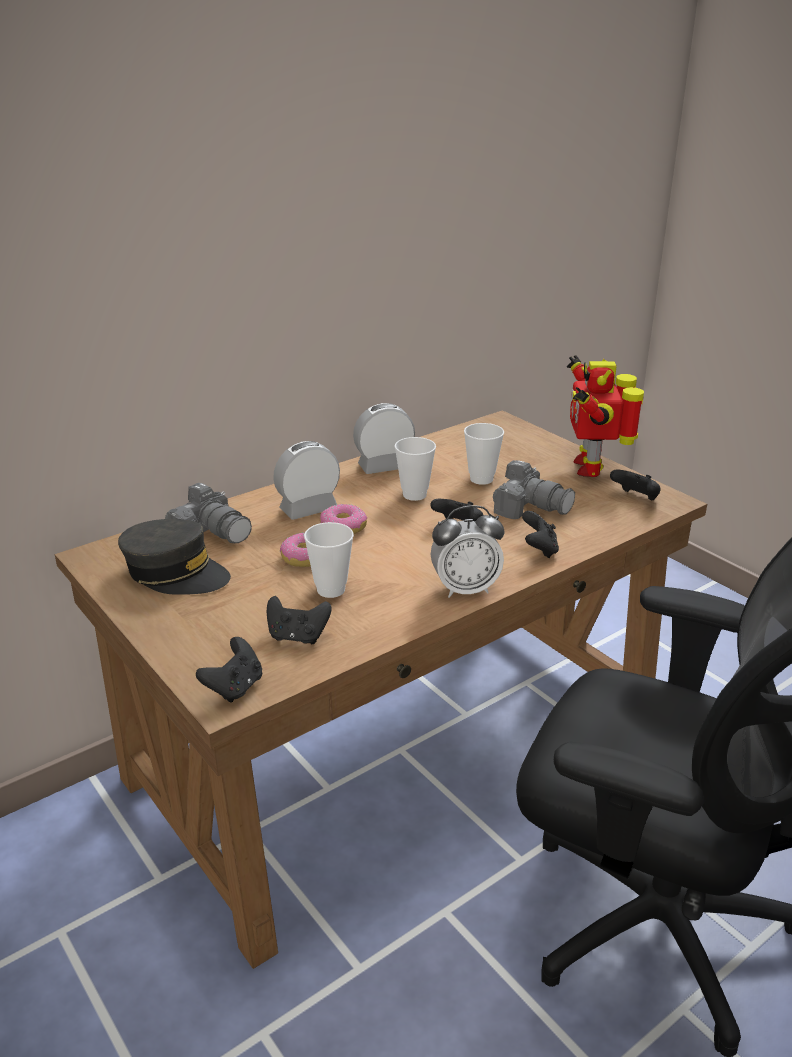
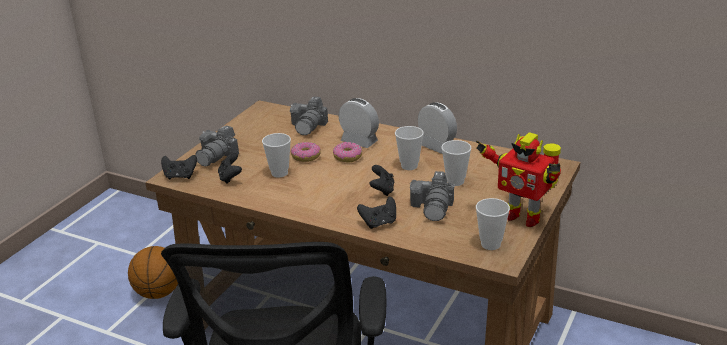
camera: 65 degrees right, 0 degrees up
(107, 984) = (159, 292): none -> basketball
(176, 573) = (264, 131): grey cap -> none
(208, 634) = (217, 156): none -> camera
(465, 589) = (311, 210): alarm clock -> none
(591, 467) = (522, 217): toy robot -> toy robot turned 120 degrees counterclockwise
(635, 498) = (490, 244): black game controller -> cup

